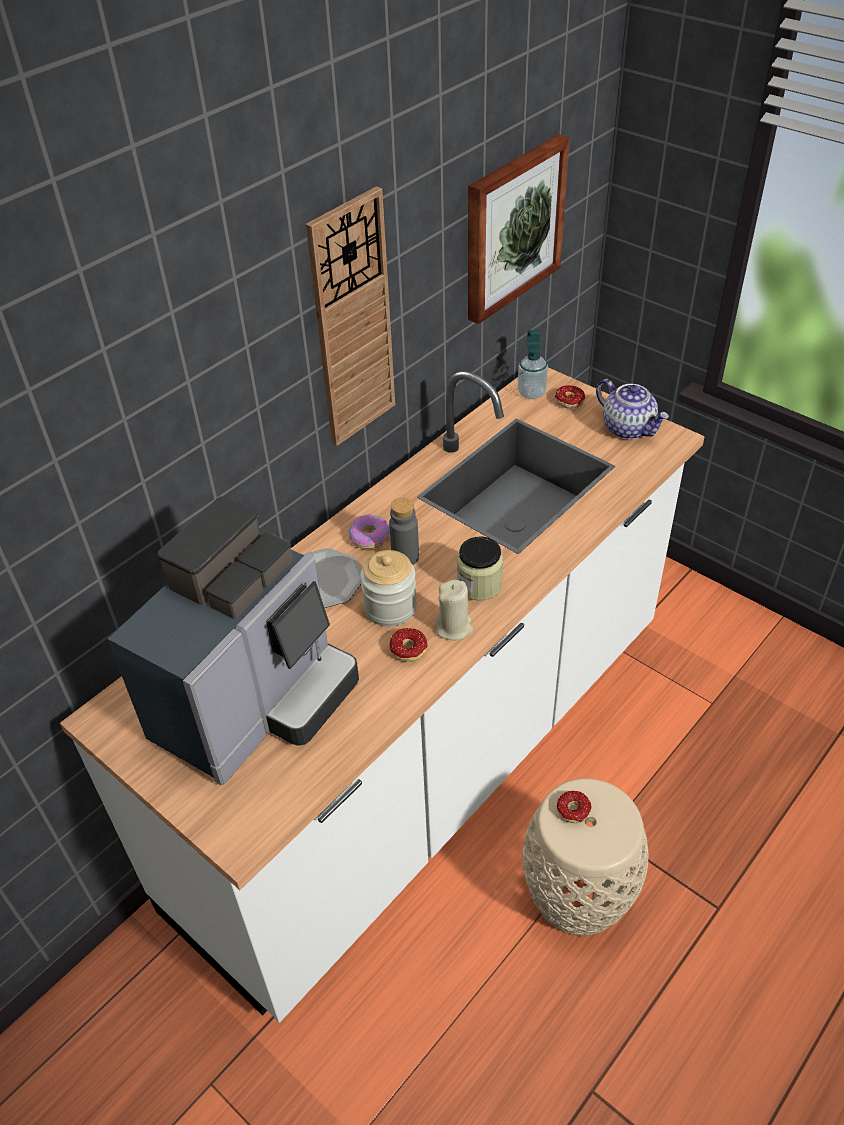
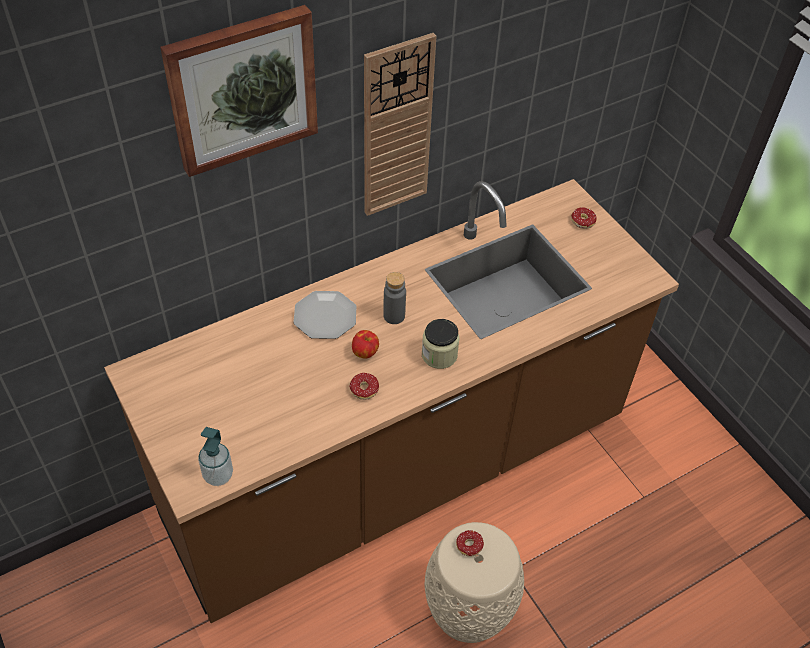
camera: 15 degrees right, 5 degrees up
(256, 703) = (240, 395): coffee machine -> none
(369, 536) = (374, 291): donut -> none
(390, 607) = (365, 352): jar -> apple
(430, 764) = (398, 472): white counter -> brown counter
(454, 627) = (405, 383): beige candle -> none
(512, 228) = (564, 72): picture -> picture (242, 89)
(531, 393) = (555, 205): soap dispenser -> soap dispenser (218, 475)
(629, 428) = (619, 259): teapot -> none

